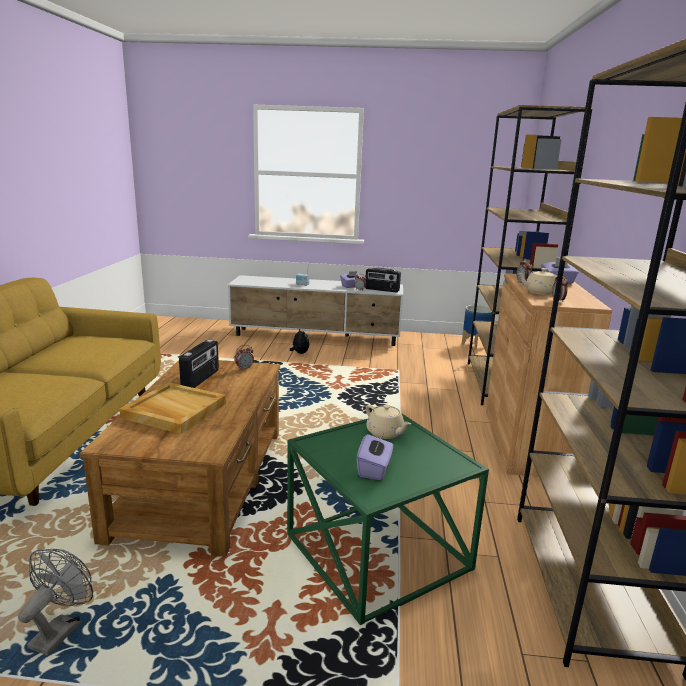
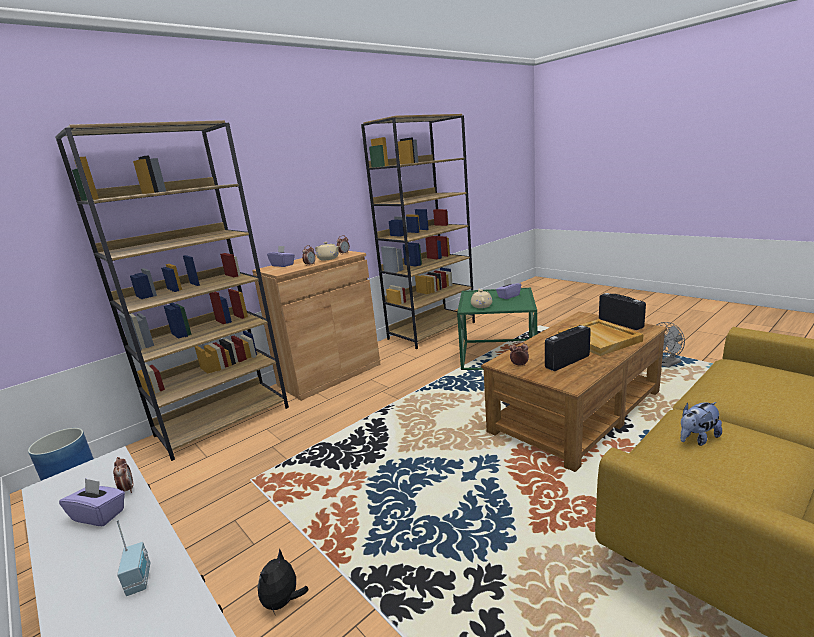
camera: 135 degrees left, 0 degrees up
(98, 351) = (697, 438): none -> plush toy
(382, 290) = (106, 474): radio -> radio (620, 323)

